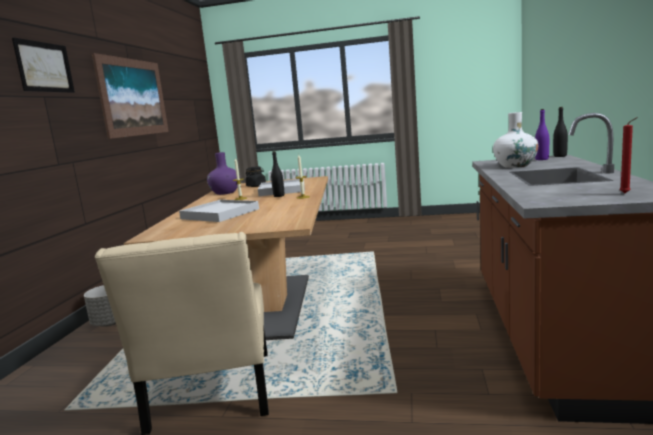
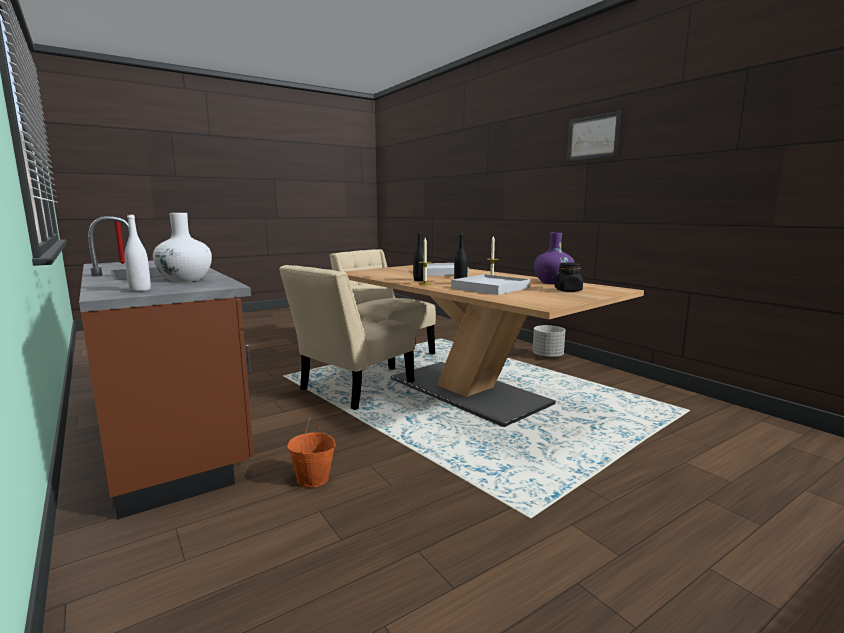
camera: 135 degrees right, 0 degrees up
(133, 97) = (728, 149): picture -> none
(346, 338) = (352, 389): none -> beige chair
(448, 279) = (313, 479): none -> orange bucket
(542, 159) = (140, 290): purple bottle -> white bottle
(560, 156) = (102, 296): black bottle -> black bottle (419, 280)

